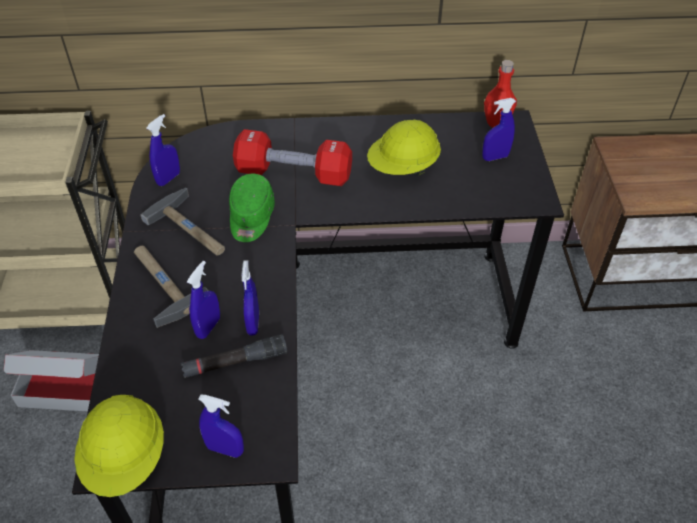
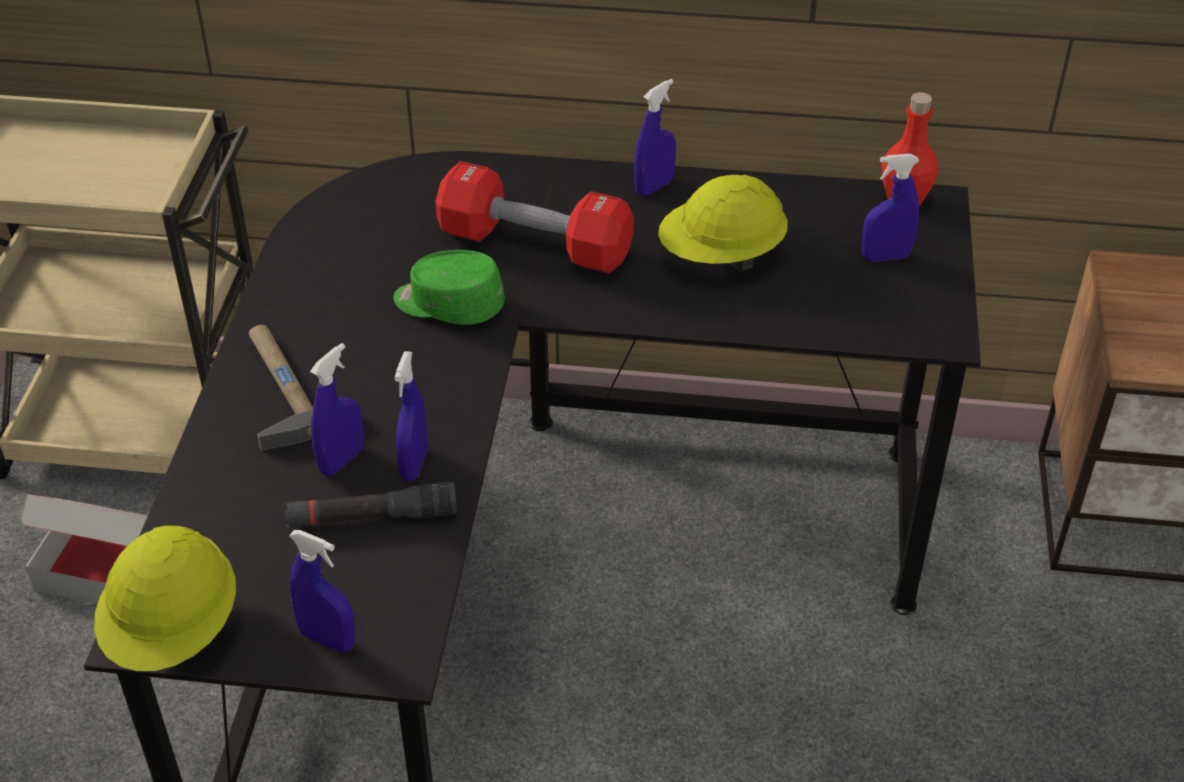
camera: 10 degrees right, 5 degrees down
(168, 178) = (328, 230): blue spray bottle -> blue spray bottle (654, 187)
(192, 229) = (349, 311): hammer -> none
(251, 217) = (448, 305): green cap -> green cap turned 90 degrees clockwise

